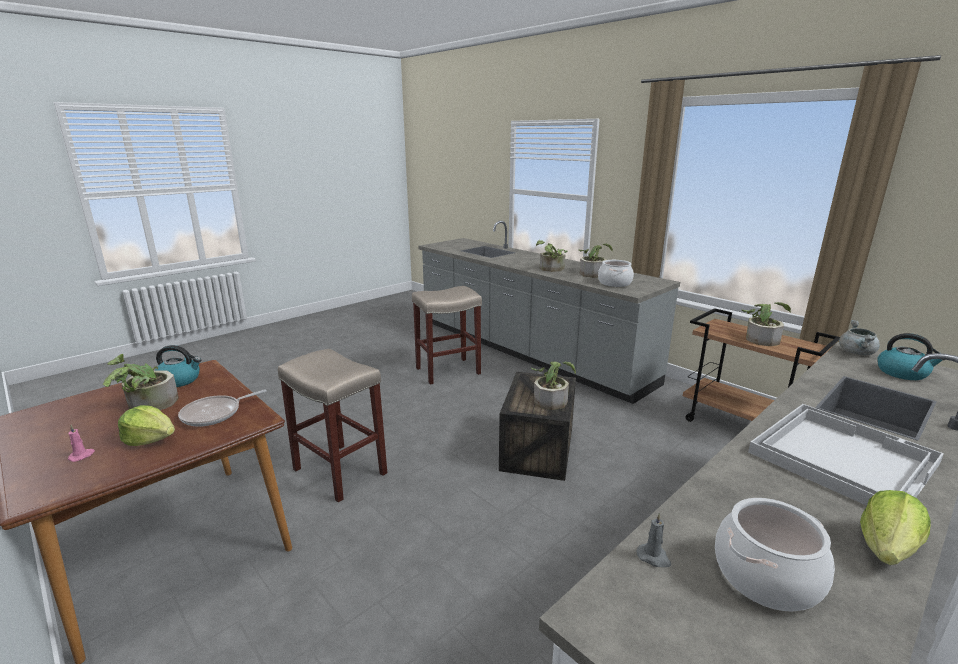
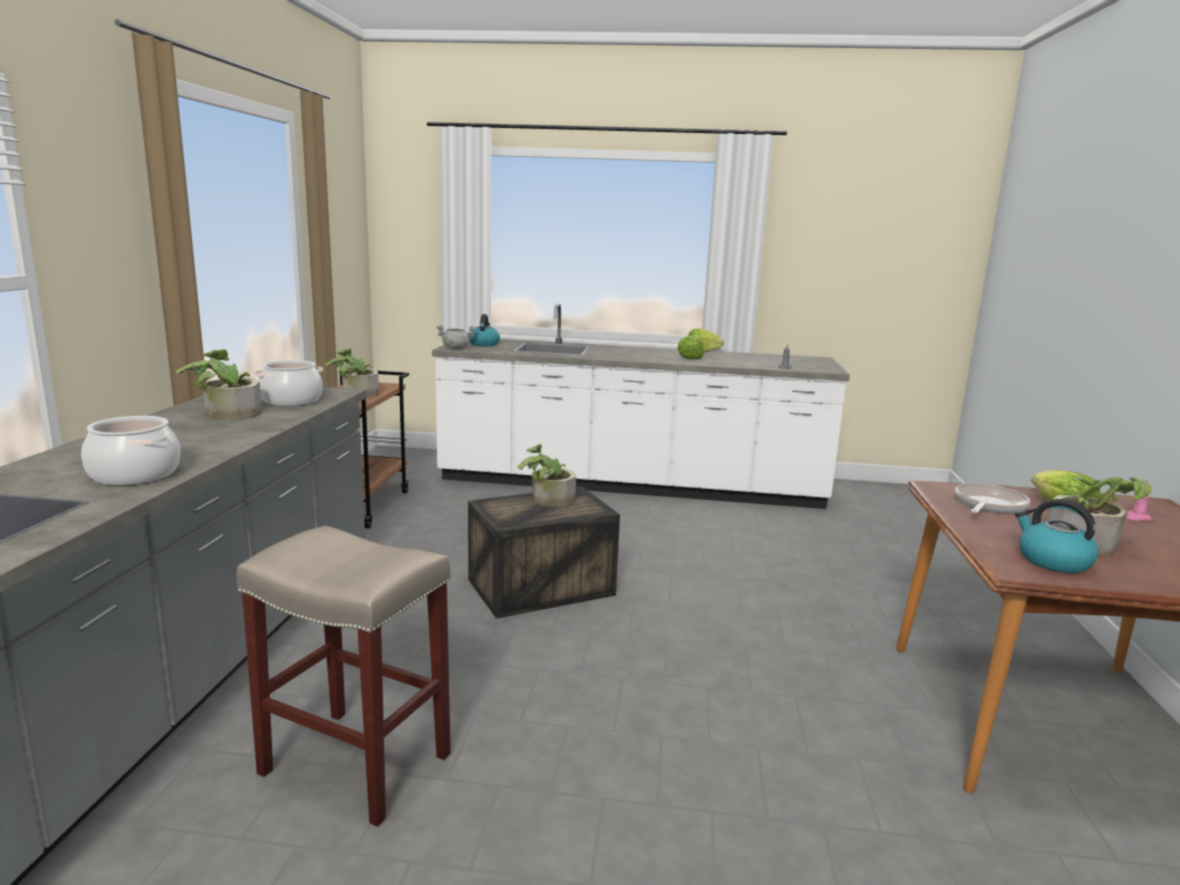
camera: 130 degrees left, 5 degrees down
(215, 414) = (988, 505): frying pan -> frying pan turned 60 degrees counterclockwise
(341, 471) = (786, 692): beige stool -> none
(550, 269) = (214, 438): potted plant -> none
(766, 575) = (755, 360): cooking pot -> cooking pot (134, 474)
(791, 491) = (689, 358): none -> lettuce
(841, 457) = (637, 353): white tray -> none

